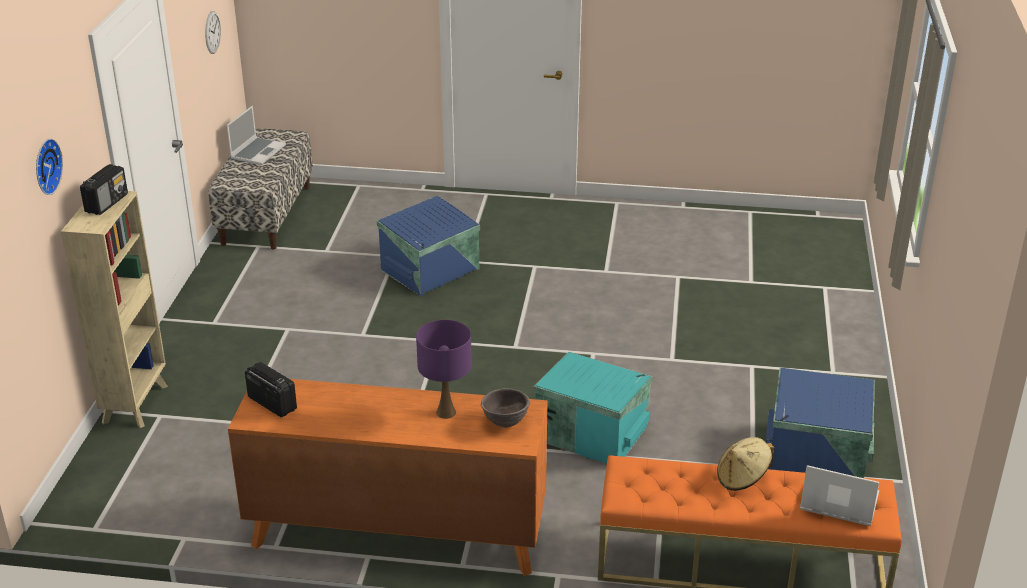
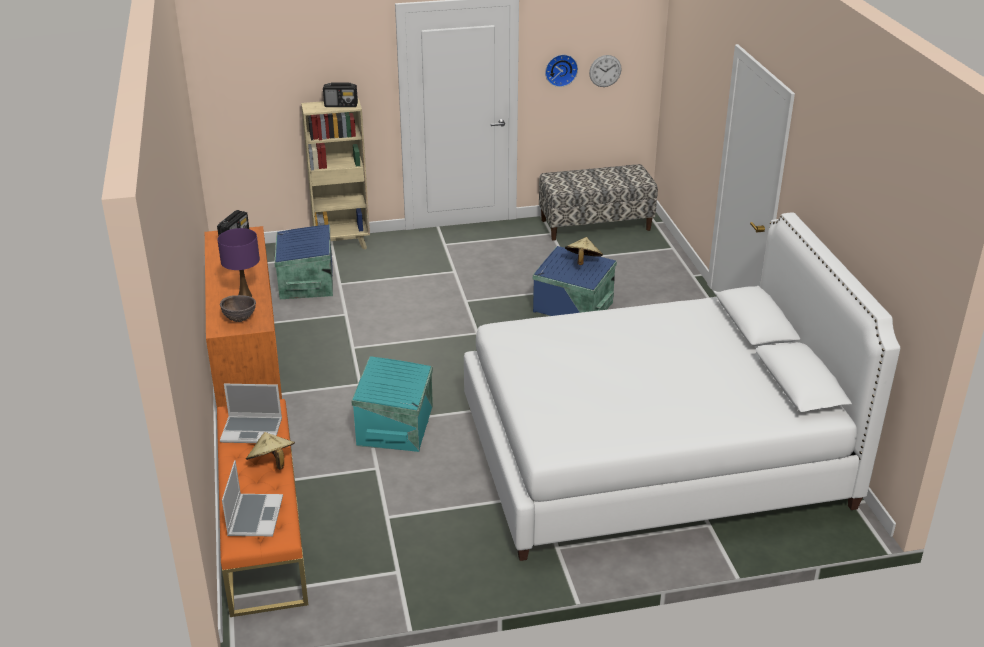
camera: 70 degrees right, 0 degrees up
(45, 166) = (303, 59): wall clock -> wall clock (560, 69)
(258, 152) = (606, 175): laptop -> laptop (252, 430)
(426, 213) = (582, 262): none -> beige hat
(714, 289) = (652, 454): none -> white bed
(818, 453) = (424, 552): blue storage box -> blue storage box (305, 282)

